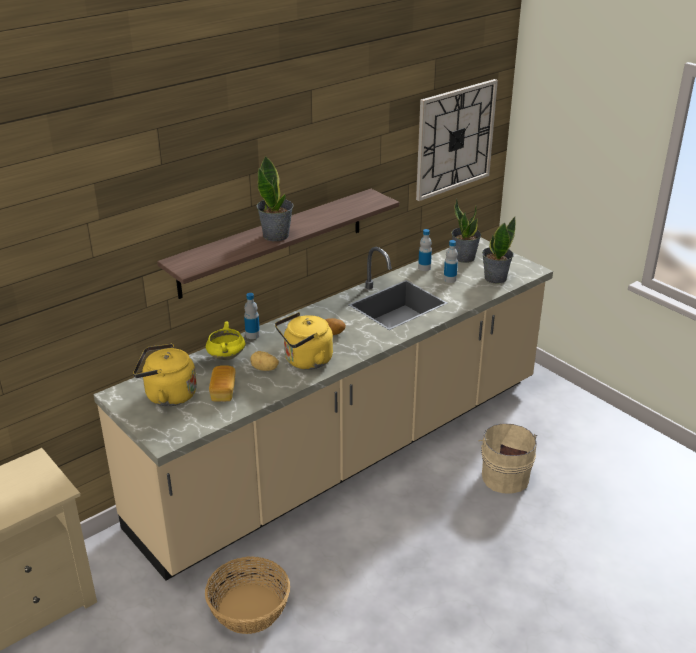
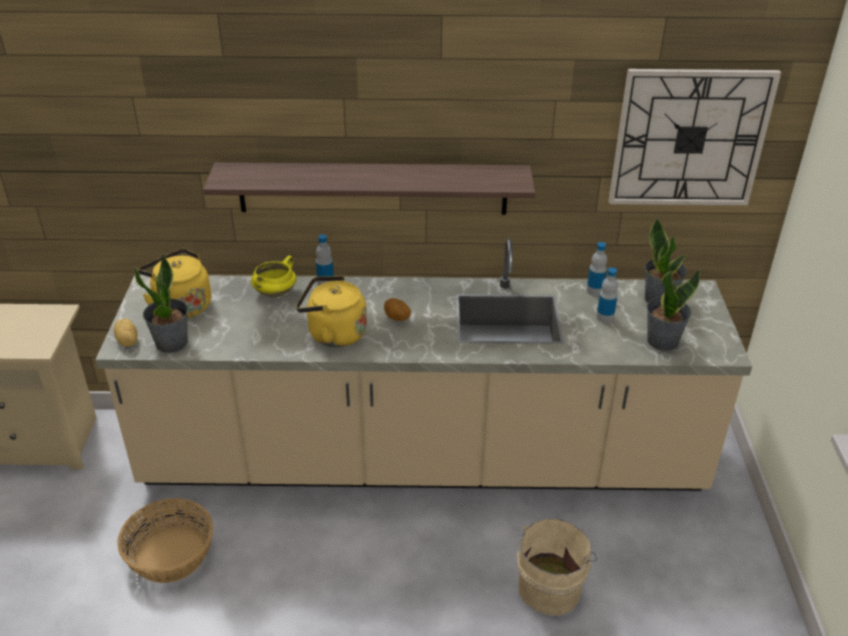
camera: 40 degrees right, 5 degrees up
(223, 391) = (225, 326): bread -> none
(264, 369) = (288, 322): potato -> potato (127, 342)
(276, 235) = (351, 179): potted plant -> potted plant (172, 343)

